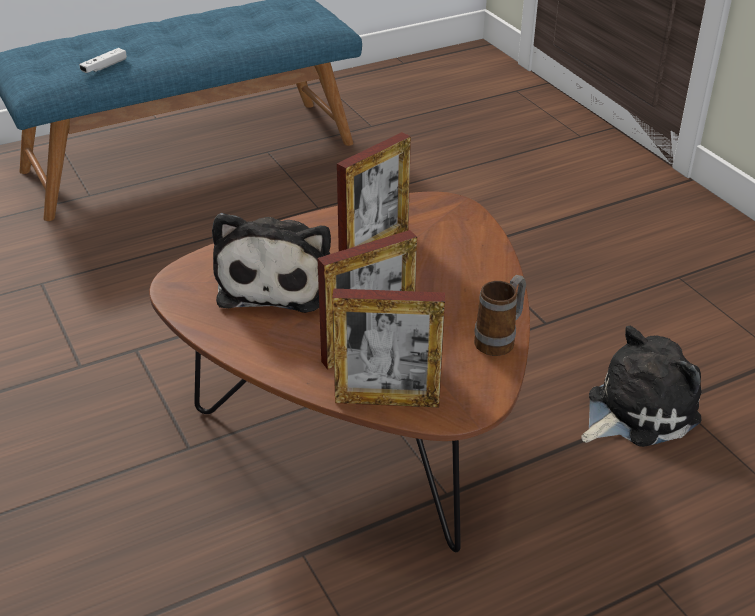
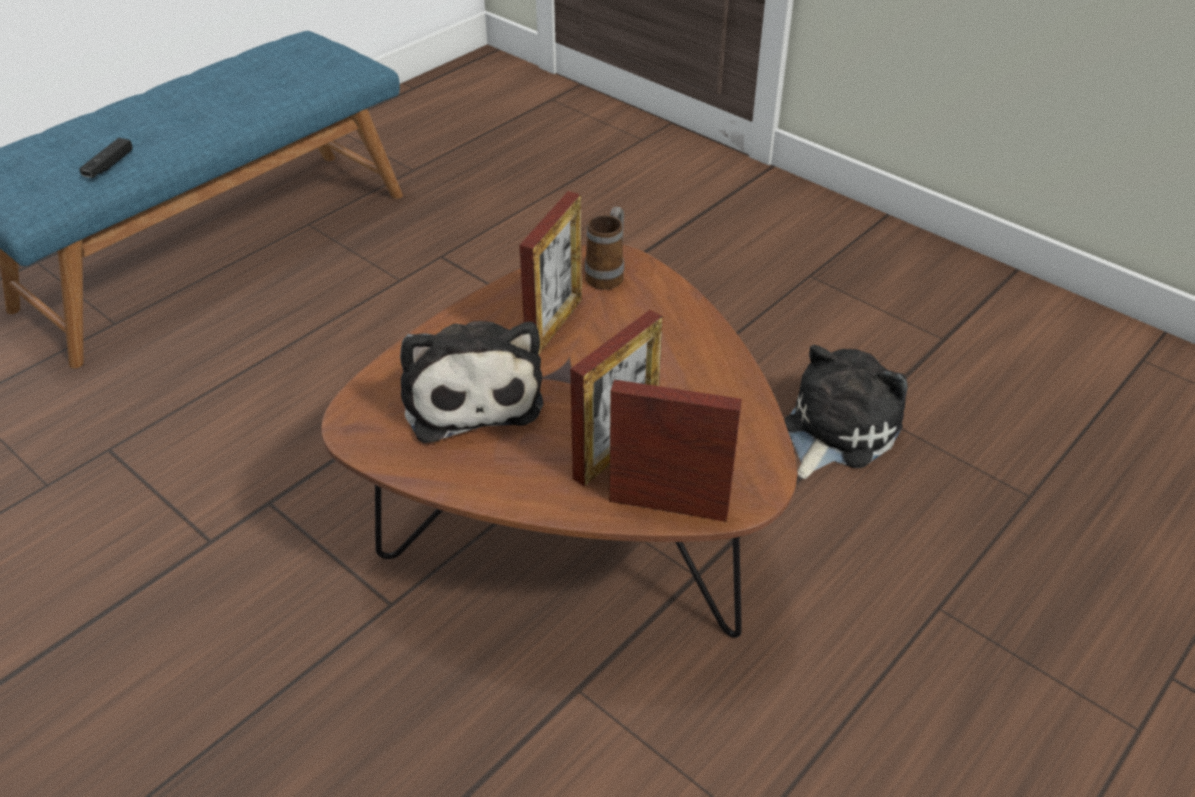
camera: 20 degrees left, 5 degrees up
(104, 67) = (109, 165): white game controller -> black game controller
(387, 400) = (668, 505): picture frame -> picture frame turned 150 degrees counterclockwise
(500, 340) = (746, 404): mug -> mug (608, 274)

